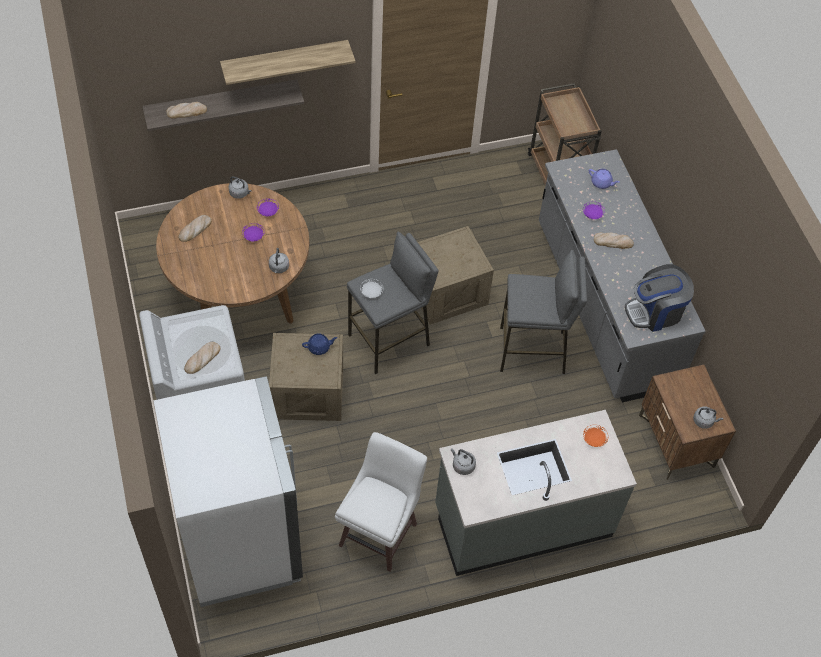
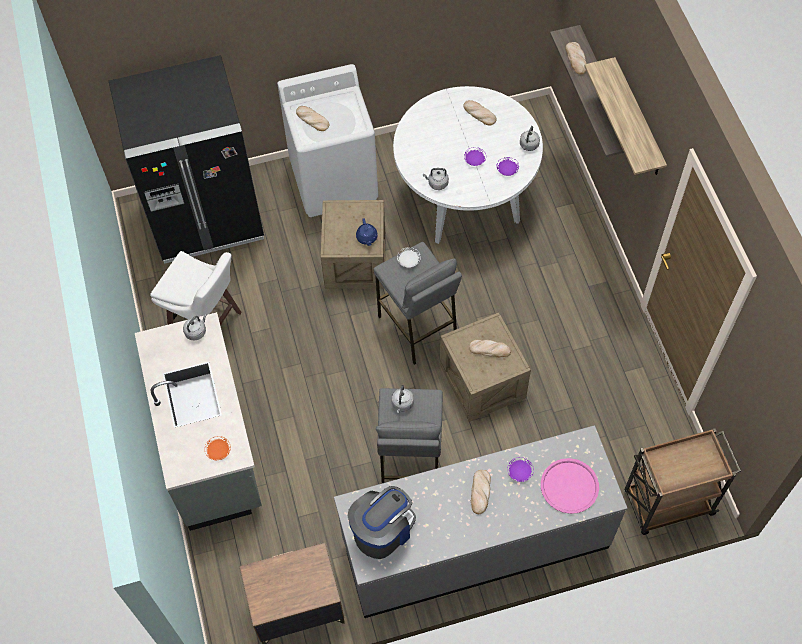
camera: 95 degrees right, 5 degrees up
(240, 296) = (465, 198): brown dining table -> white dining table
(240, 540) = (206, 218): white fridge -> black fridge
(447, 253) = (490, 349): none -> bread
(601, 183) = (569, 486): purple teapot -> pink tray
(655, 312) = (382, 530): coffee machine -> coffee machine turned 60 degrees clockwise
(704, 421) = (266, 592): grey kettle -> grey kettle (402, 404)

